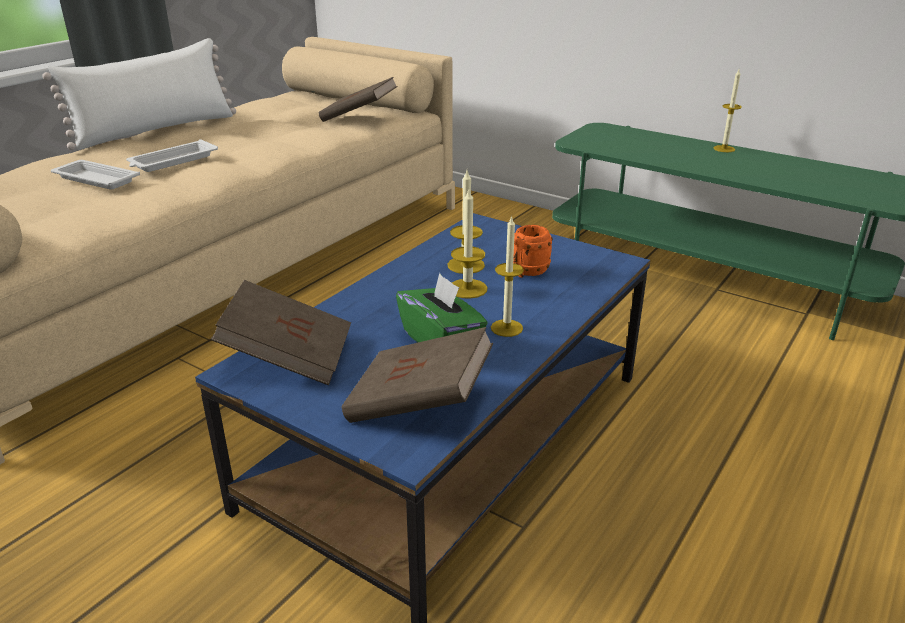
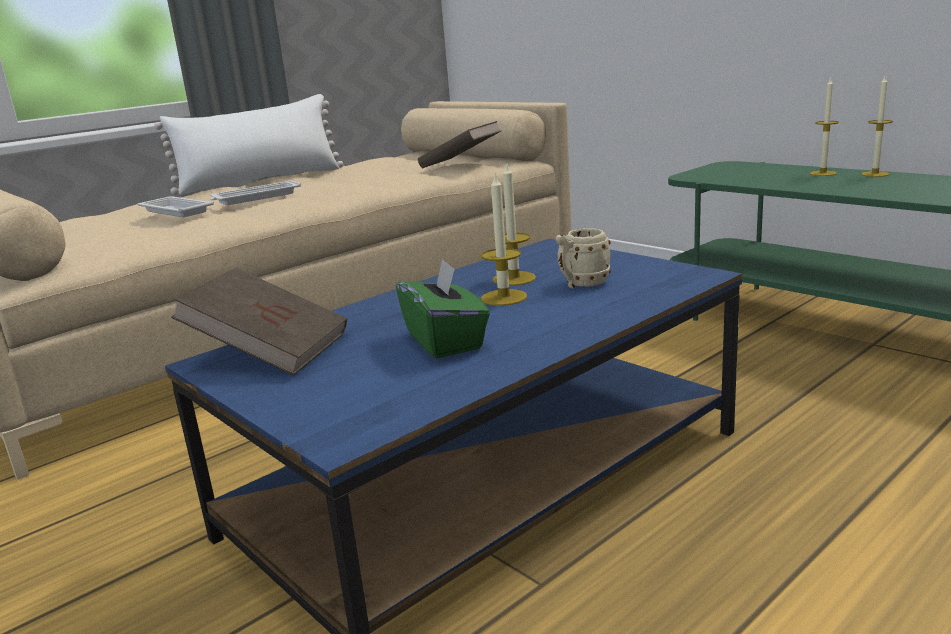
camera: 15 degrees right, 10 degrees down
(419, 404) = (383, 395): brown book -> none
(506, 328) = (529, 331): candle -> candle (823, 173)
(526, 272) = (581, 284): orange mug -> beige mug

